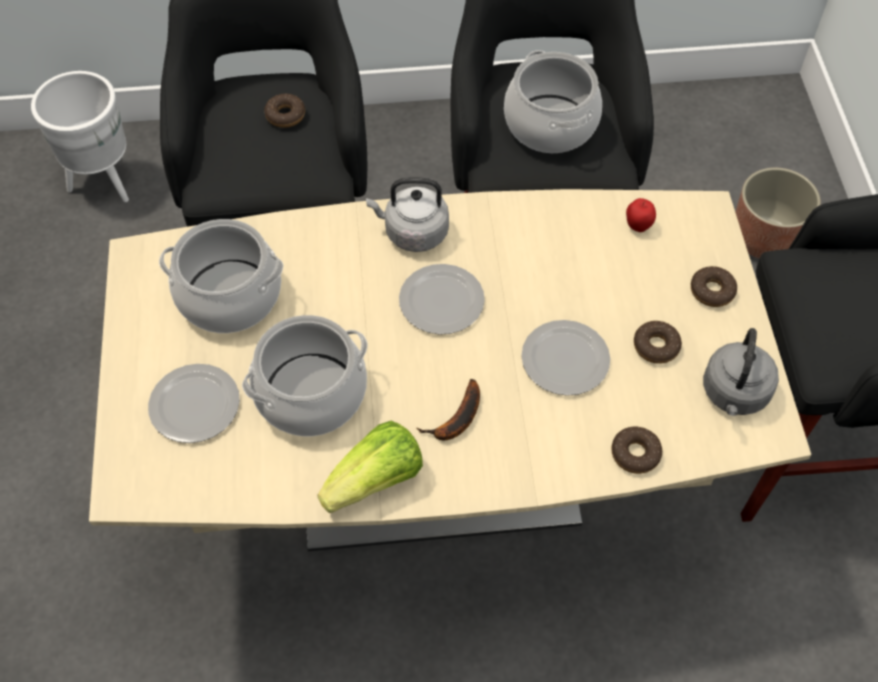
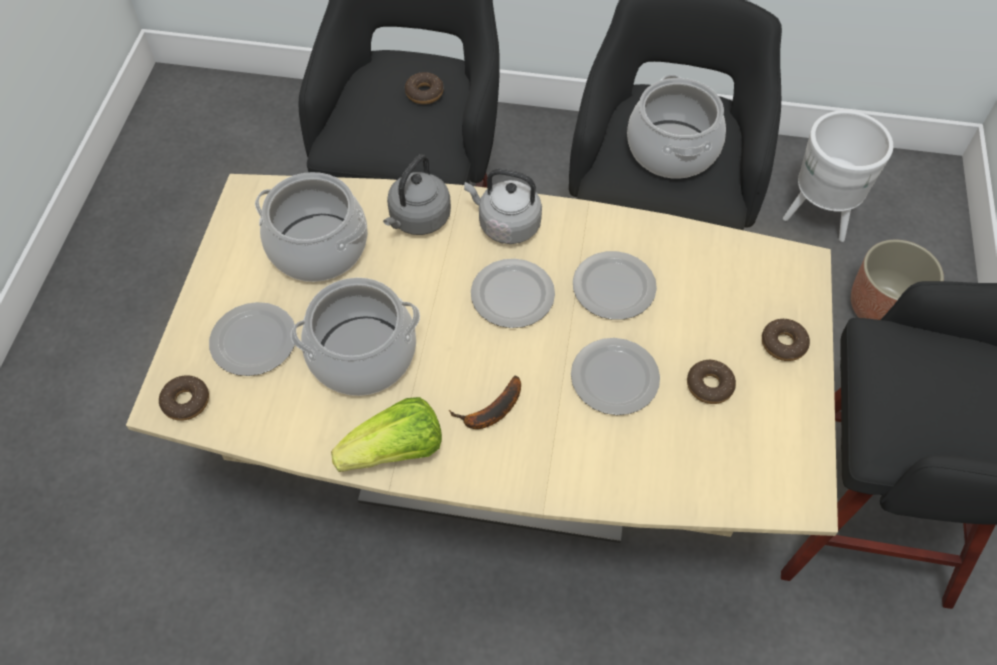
camera: 15 degrees right, 0 degrees up
(104, 183) = (279, 131): white planter -> white planter (817, 219)
(536, 273) = (612, 288): none -> plate
(635, 454) = (656, 487): donut -> donut (186, 401)
(638, 226) = (727, 264): apple -> none
(734, 394) = (775, 452): grey kettle -> grey kettle (418, 220)

